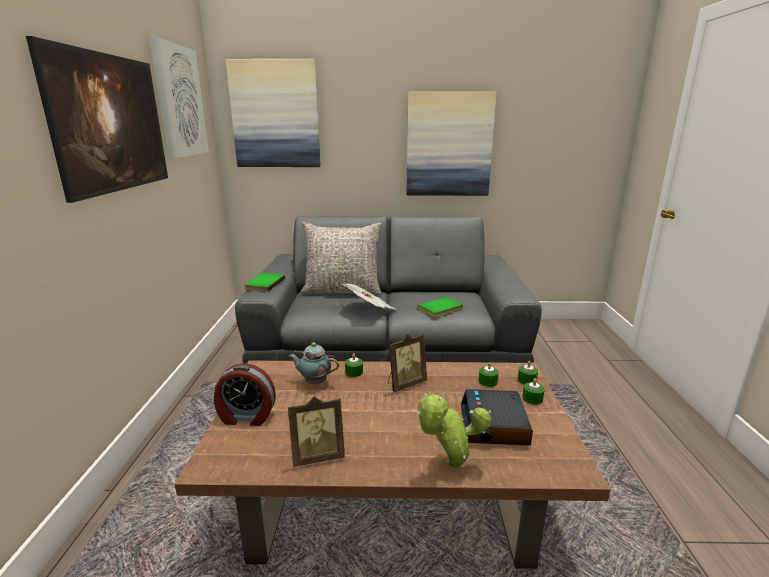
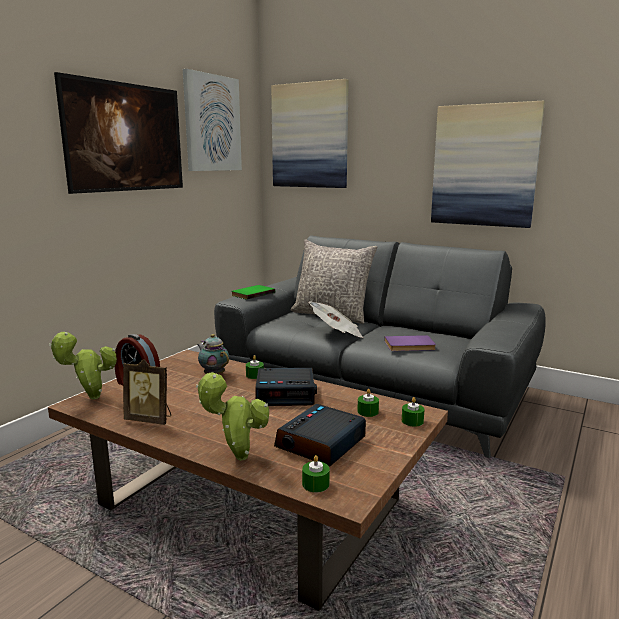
camera: 30 degrees right, 5 degrees down
(215, 453) = (90, 398): none -> potted plant
(405, 384) = (286, 394): picture frame -> alarm clock
(441, 309) = (410, 346): green book -> purple book
(532, 398) = (393, 436): green candle -> green candle (315, 484)

